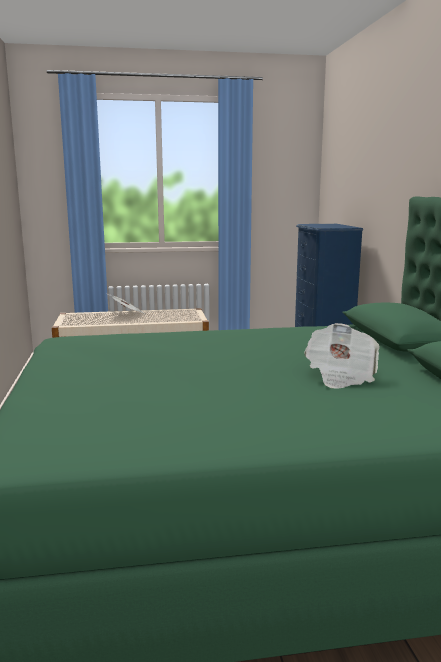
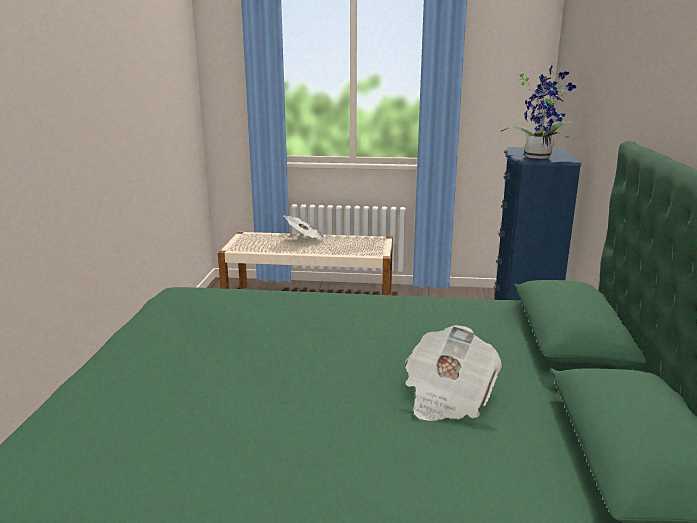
camera: 15 degrees right, 5 degrees up
(328, 226) = (538, 156): none -> potted plant

